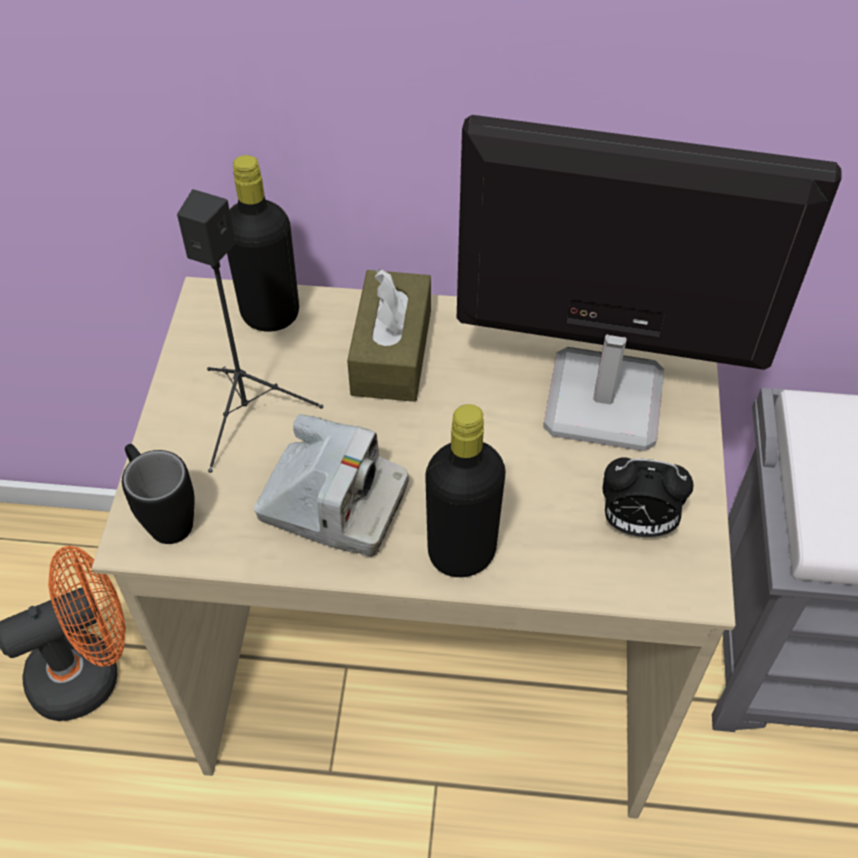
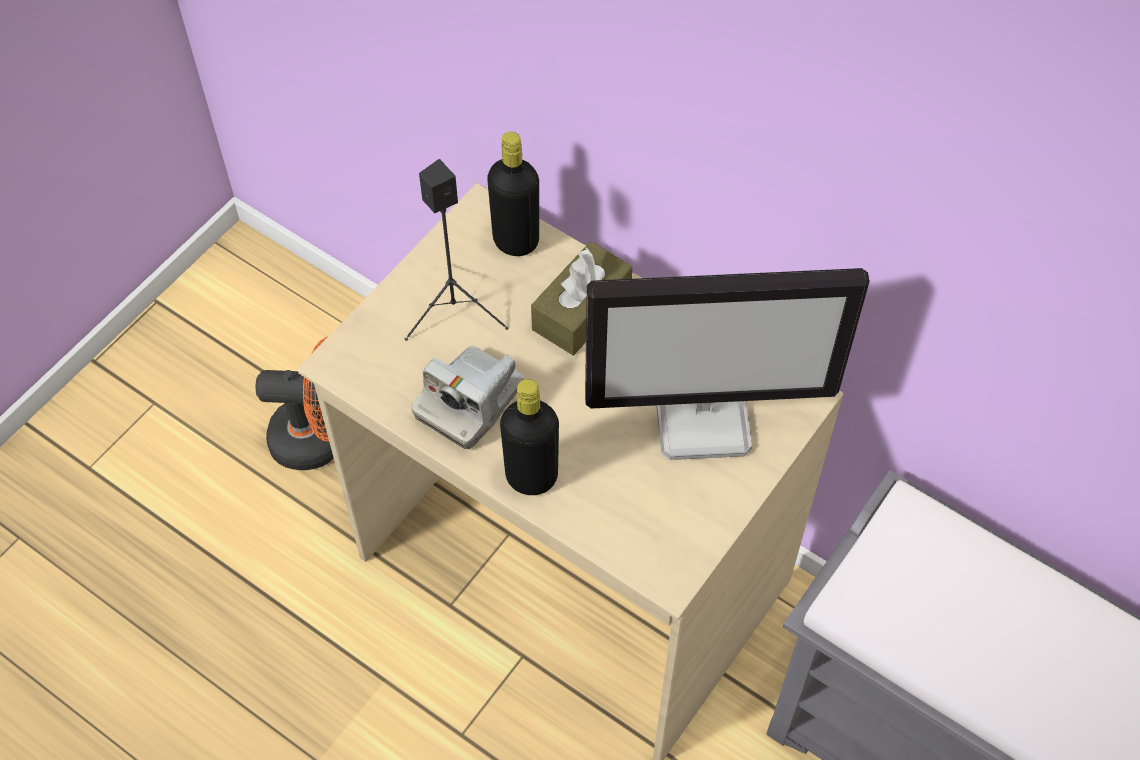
camera: 30 degrees right, 5 degrees up
(163, 515) = (359, 355): black mug -> none
(332, 505) = (469, 402): camera -> camera turned 75 degrees clockwise
(600, 401) = (704, 418): monitor -> monitor turned 135 degrees clockwise
(636, 524) = (662, 517): alarm clock -> none

